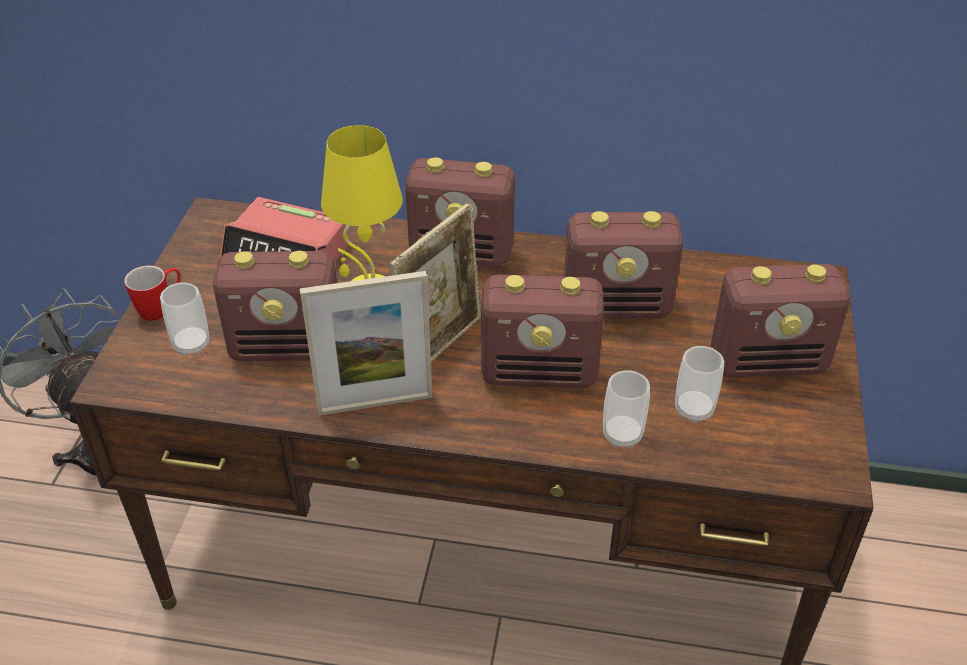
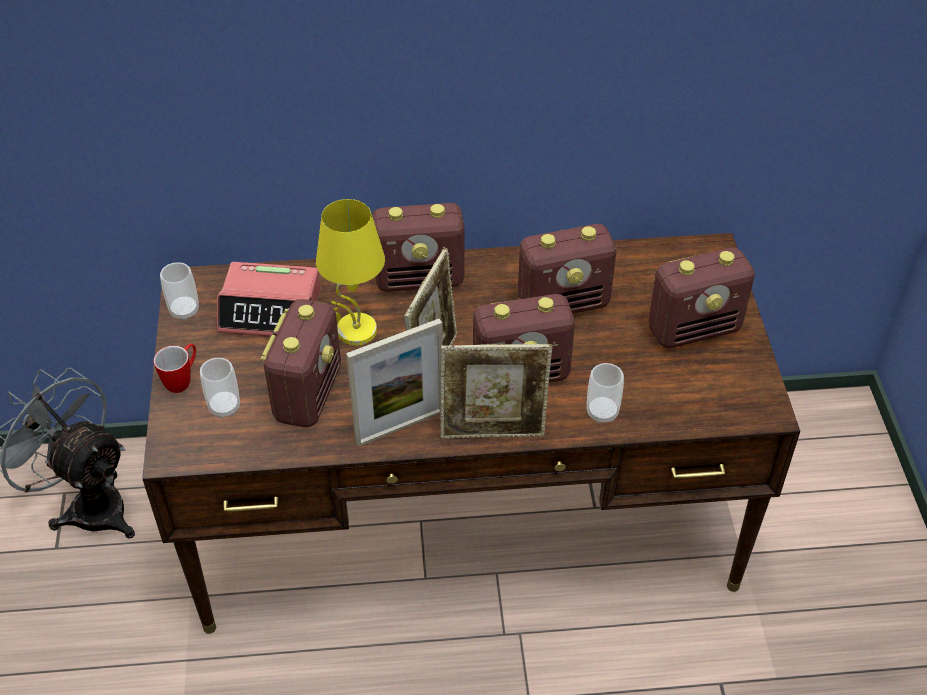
camera: 15 degrees left, 5 degrees up
(288, 348) = (308, 393): radio -> radio turned 60 degrees counterclockwise
(482, 431) = (493, 432): none -> picture frame
(694, 410) = (649, 380): cup -> cup (184, 311)

